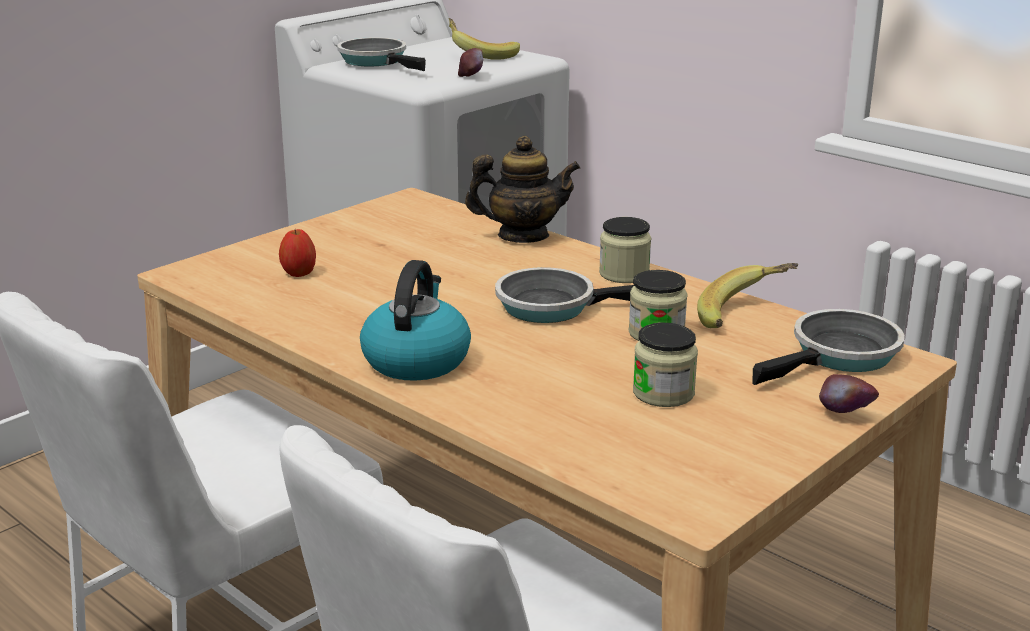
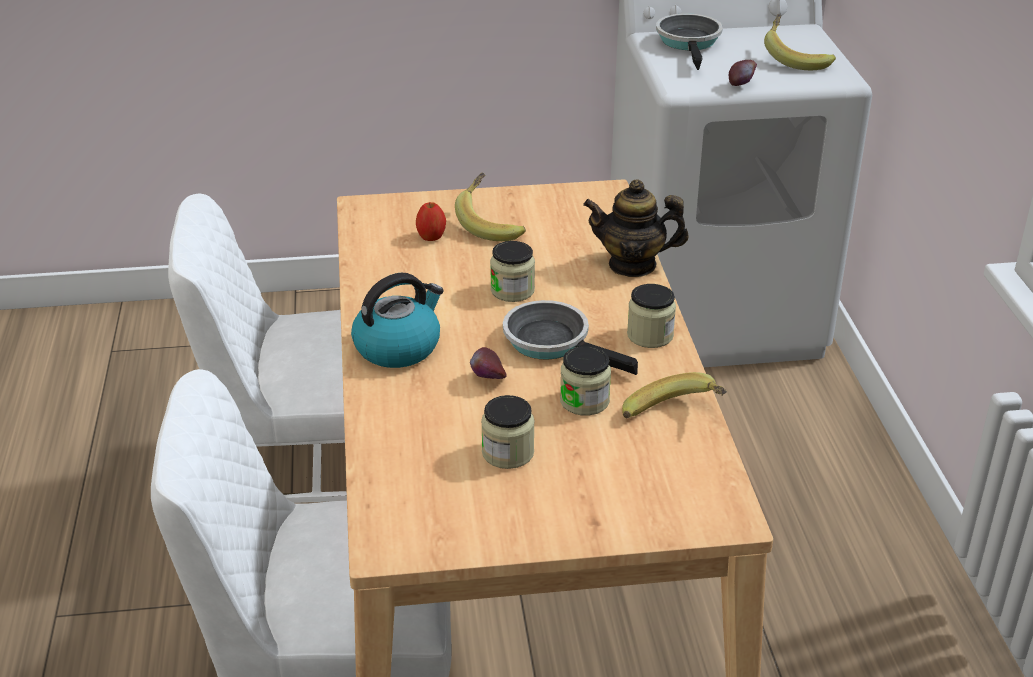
camera: 40 degrees right, 10 degrees up
(344, 247) = (492, 224): none -> banana
(450, 284) = (512, 290): none -> jar
(523, 236) = (632, 265): teapot -> teapot turned 150 degrees clockwise
(840, 356) = (686, 488): frying pan -> none
(845, 416) = (599, 537): apple -> apple (488, 380)

